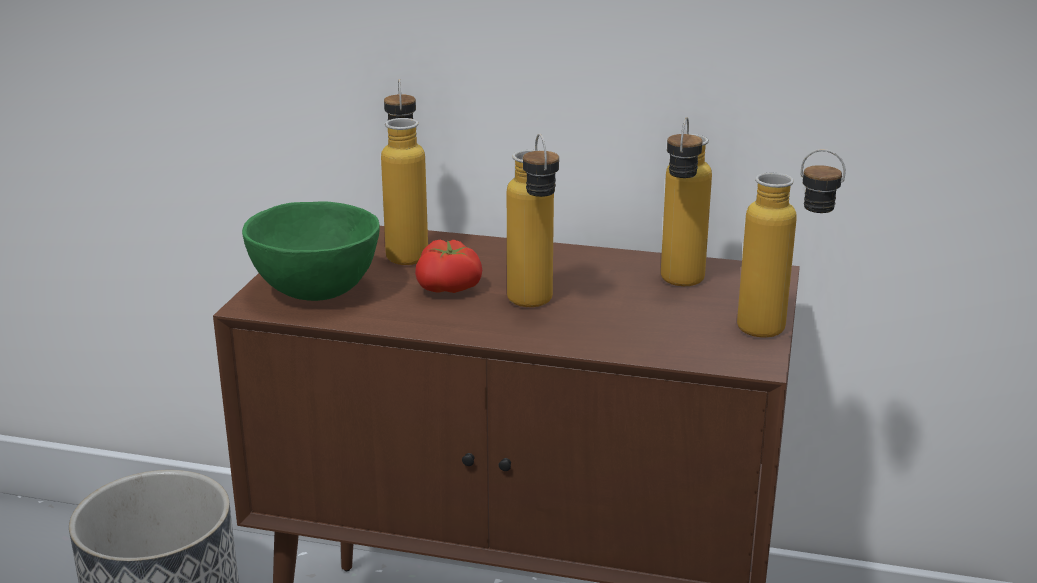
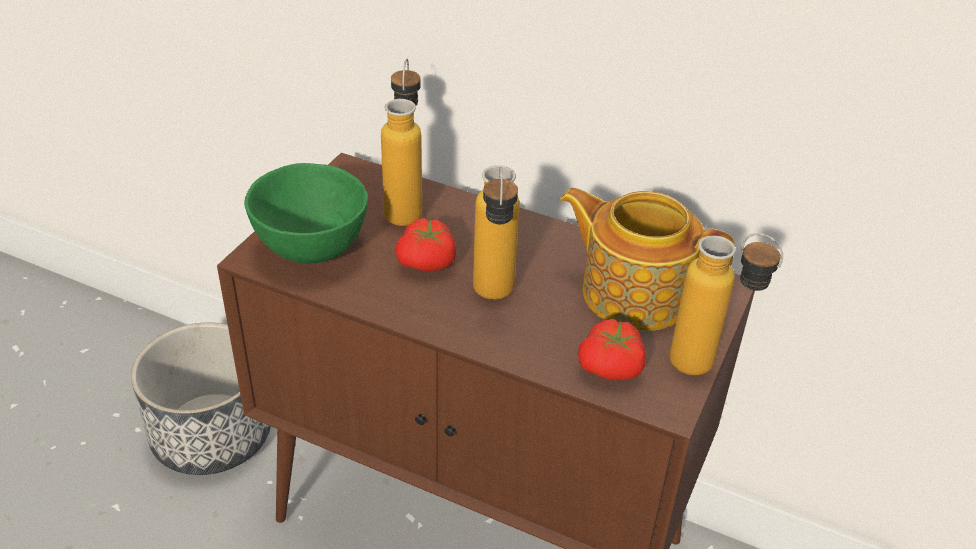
camera: 10 degrees right, 15 degrees up
(679, 286) = (634, 292): bottle -> teapot
(682, 342) = (612, 368): none -> tomato

